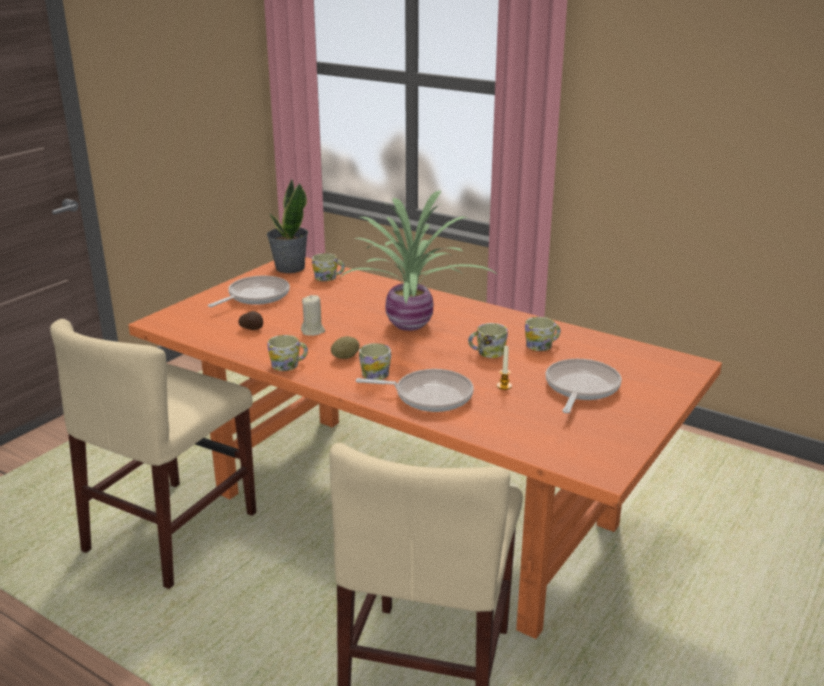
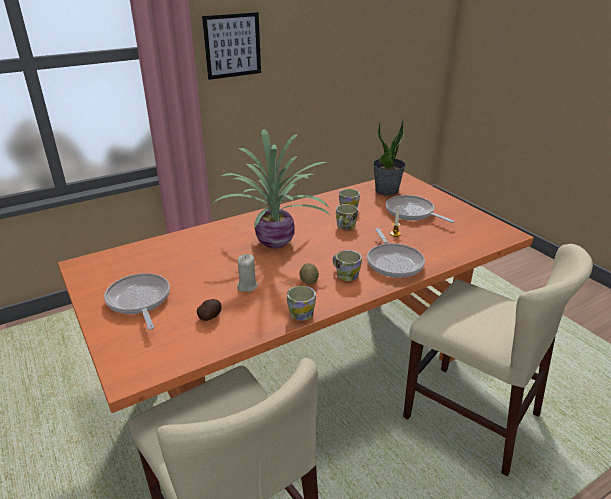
camera: 65 degrees left, 5 degrees up
(289, 268) = (95, 269): potted plant -> potted plant (387, 190)
(328, 277) = (145, 255): mug -> none
(429, 396) = (393, 262): frying pan -> frying pan turned 135 degrees clockwise
(628, 105) = (232, 45): none -> picture

